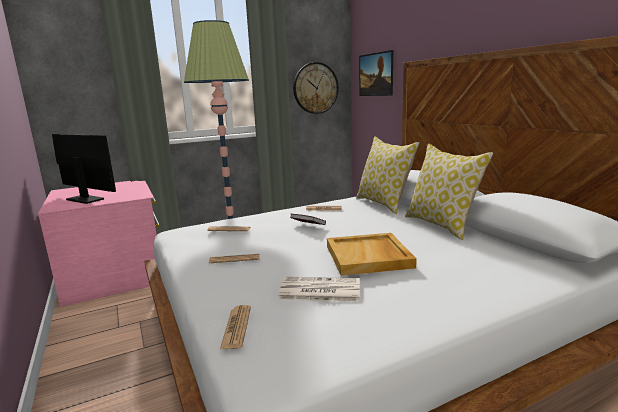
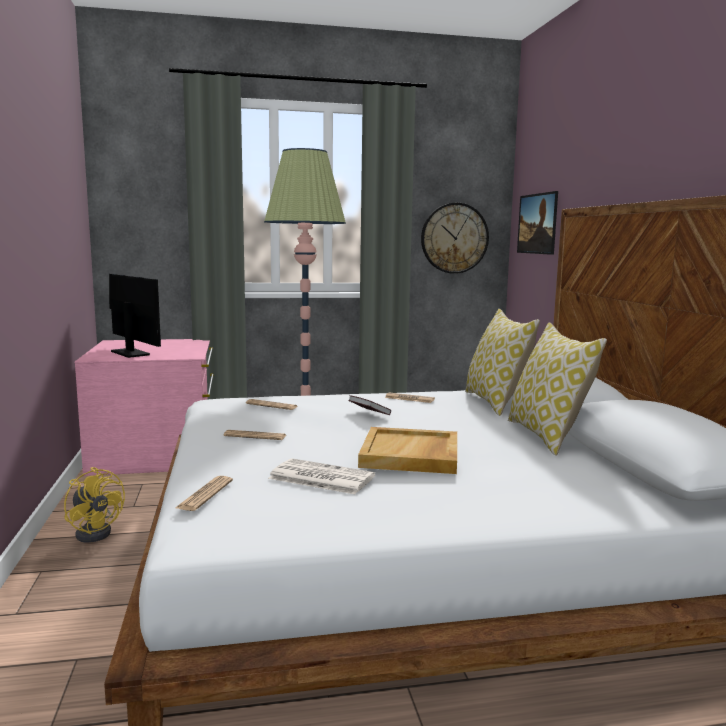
camera: 15 degrees right, 5 degrees down
(96, 358) = (96, 532): none -> yellow fan

